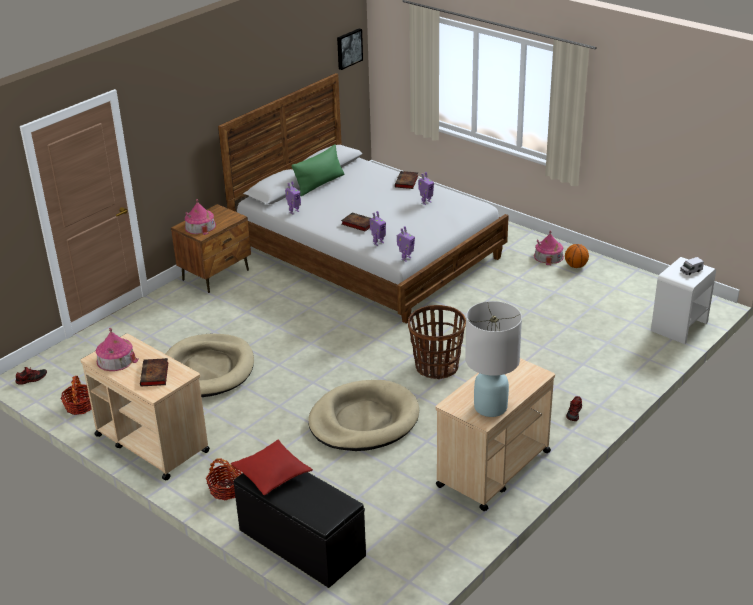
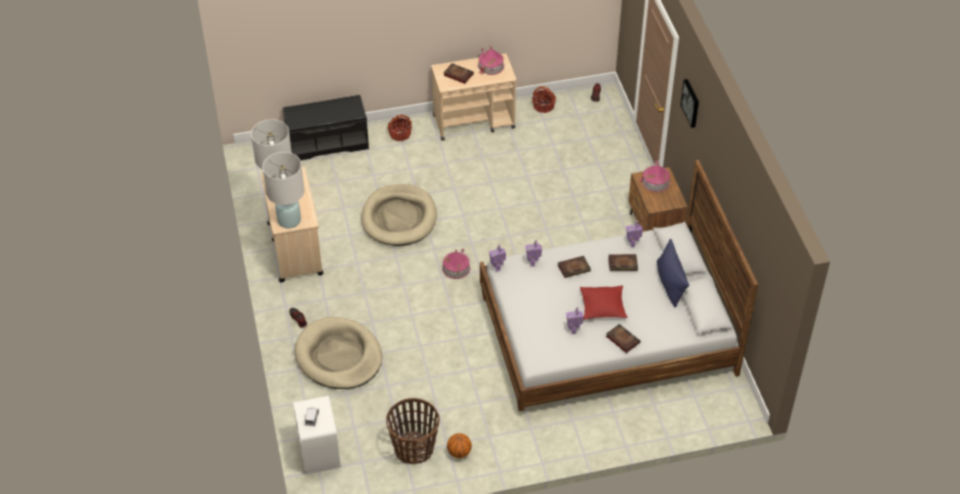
camera: 125 degrees right, 15 degrees up
(207, 369) = (528, 174): beige dog bed -> beige dog bed (339, 356)
(272, 473) = (347, 108): red pillow -> red pillow (602, 306)
(320, 184) = (670, 283): green pillow -> blue pillow
(323, 207) = (623, 264): none -> book
(348, 48) = (777, 293): picture -> picture (691, 103)
(436, 367) = (416, 282): basket -> basket (414, 448)
(523, 373) = (289, 220): none -> white table lamp
(548, 256) = (491, 446): toy house -> toy house (456, 268)

